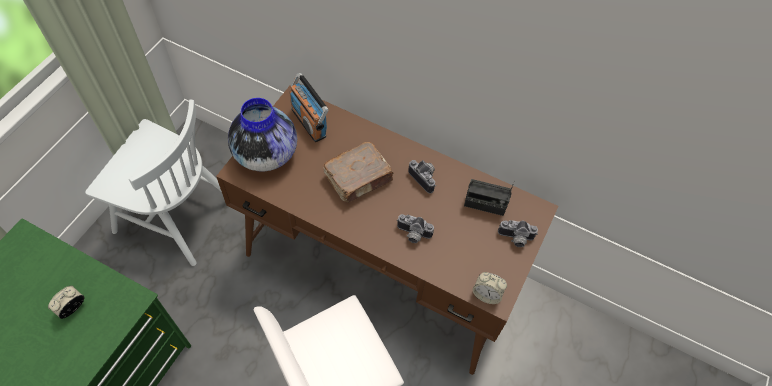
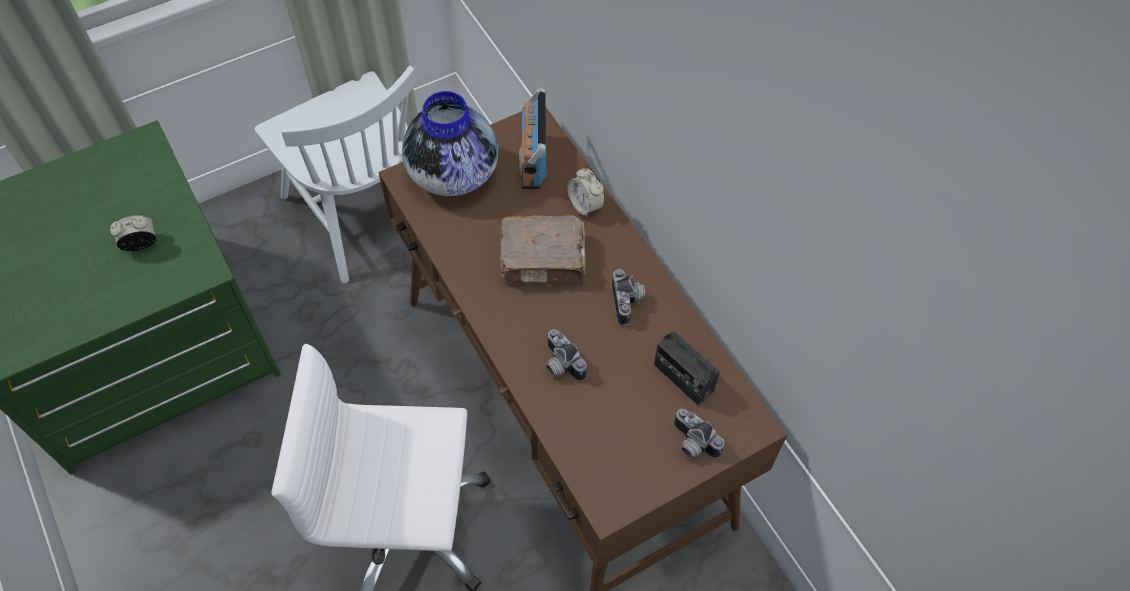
camera: 35 degrees right, 0 degrees up
(486, 294) = (599, 491): alarm clock -> alarm clock (585, 205)

